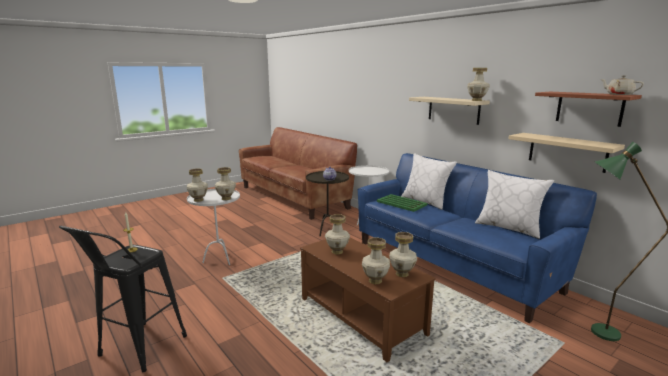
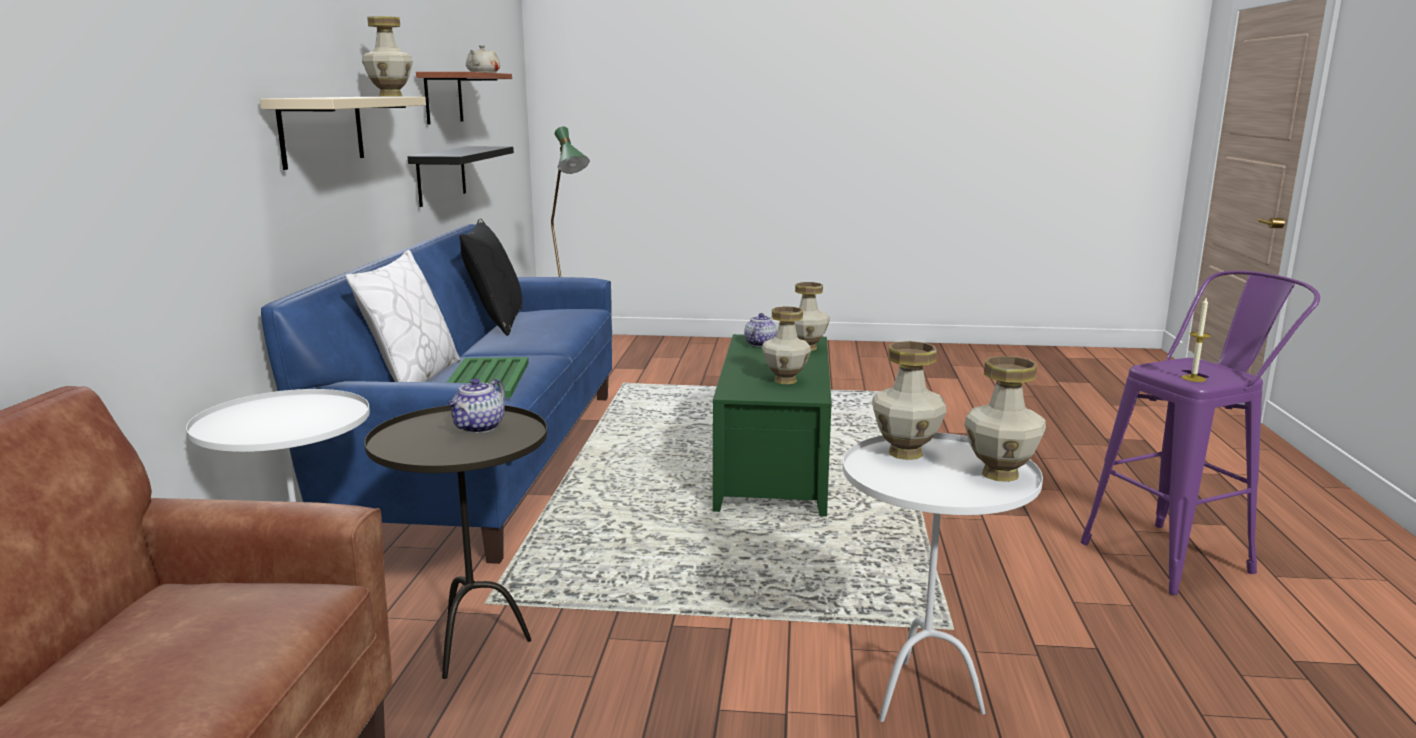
camera: 135 degrees left, 0 degrees up
(136, 351) = (1178, 555): black stool -> purple stool
(361, 316) = (773, 467): brown coffee table -> green coffee table
(402, 274) = (760, 344): vase -> teapot
(509, 227) = (496, 322): white pillow -> black pillow
(567, 152) = (441, 175): beige shelf -> black shelf

